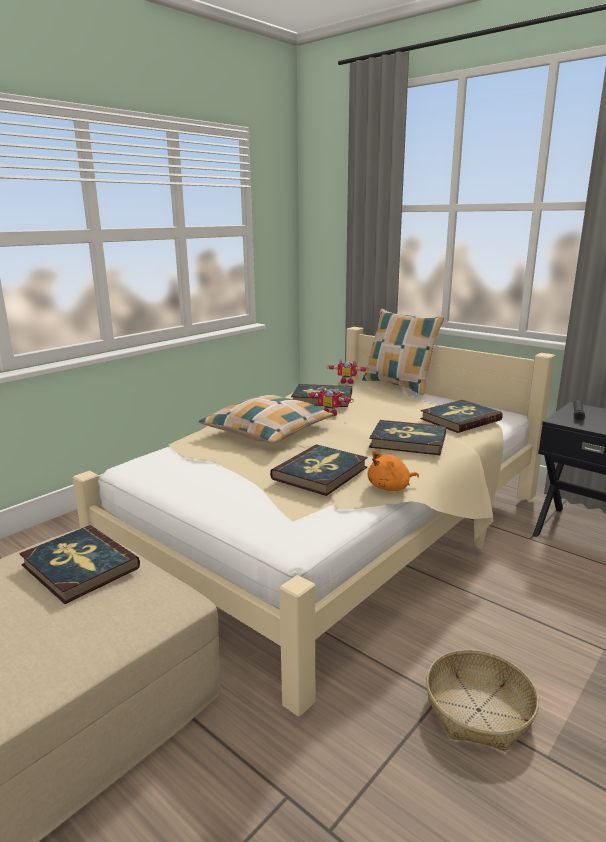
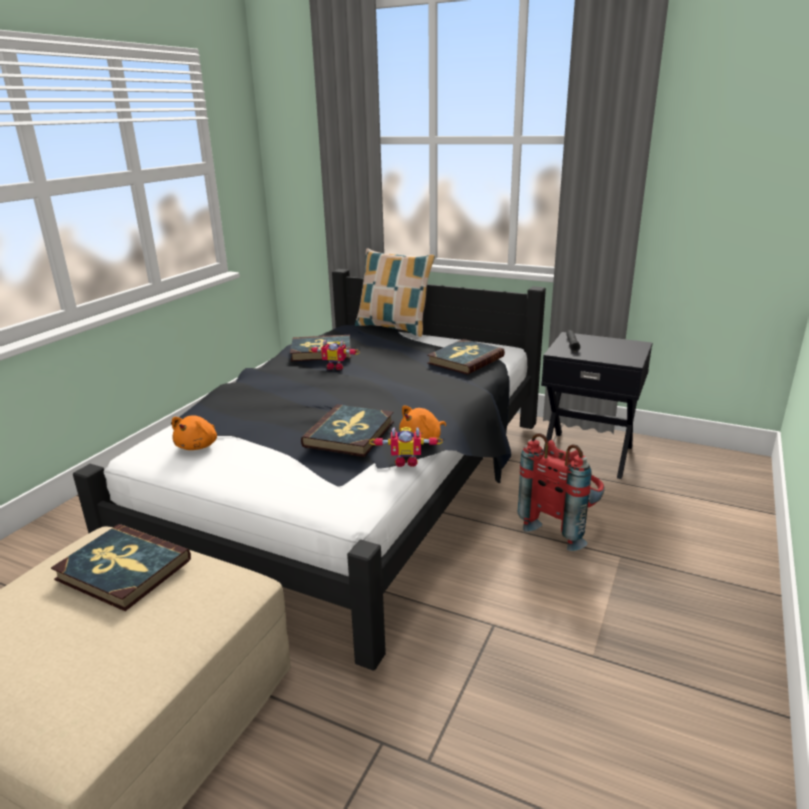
camera: 15 degrees left, 5 degrees up
(181, 467) = (198, 446): none -> orange plush toy
(267, 431) = (277, 394): pillow -> none
(333, 533) = (353, 489): beige bed -> black bed
(347, 382) = (340, 329): toy robot -> toy robot (406, 461)
(408, 441) = (424, 389): book -> none
(478, 710) = (529, 630): basket -> none
(541, 604) = (561, 526): none -> red backpack

